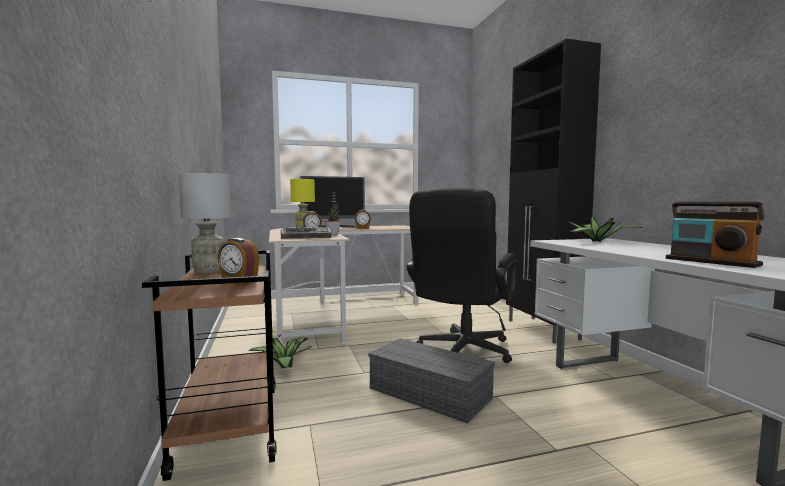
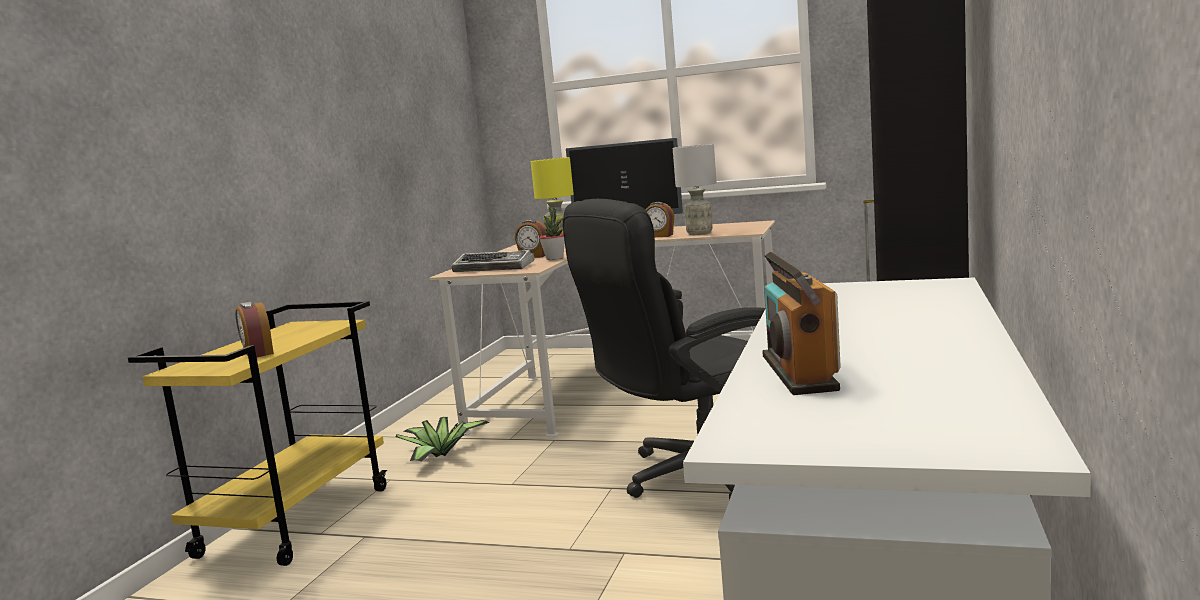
camera: 35 degrees right, 5 degrees up
(208, 271) = (277, 332): grey table lamp -> grey table lamp (699, 233)
(228, 427) = (295, 521): brown cart -> yellow cart
(431, 393) = (548, 529): grey storage box -> none
(596, 241) = (886, 292): potted plant -> none

